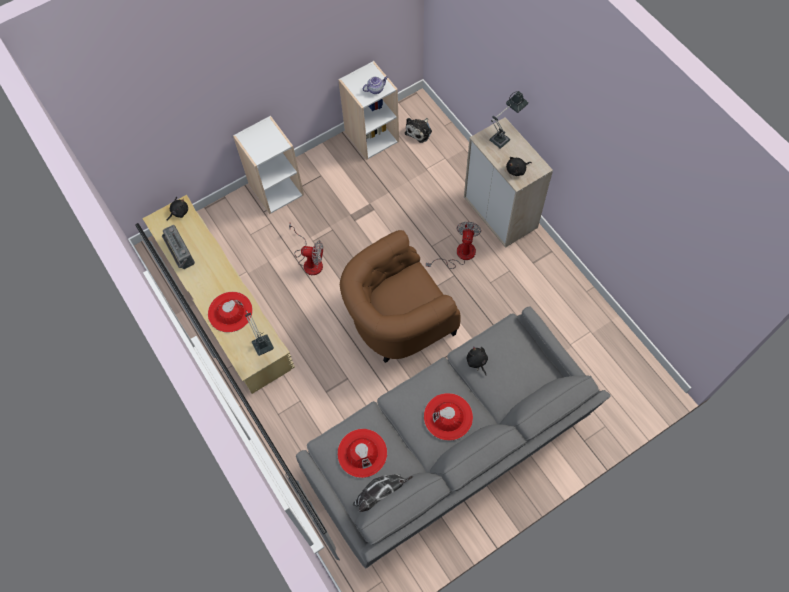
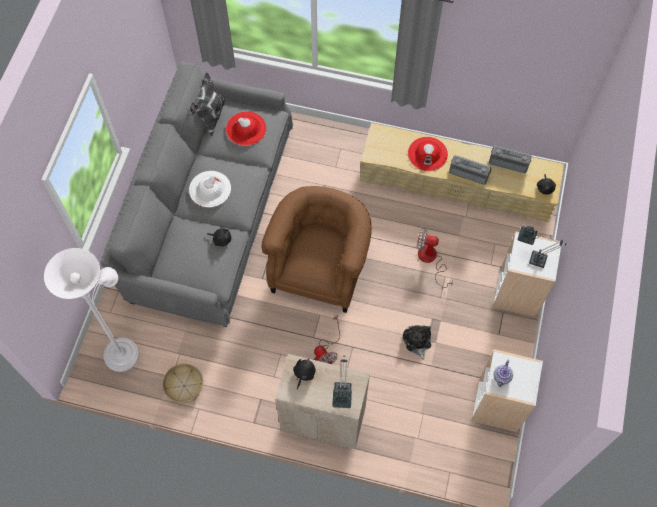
camera: 135 degrees right, 0 degrees up
(218, 269) = (469, 173): none -> radio
(263, 348) = (379, 150): table lamp -> table lamp (533, 258)
(309, 261) = (430, 260): fan -> fan turned 45 degrees clockwise
(419, 131) = (464, 447): plush toy -> plush toy (417, 341)
(448, 416) = (210, 189): red hat -> white hat
(585, 317) = (184, 385): none -> basket
(616, 383) = (123, 350): none -> white floor lamp

